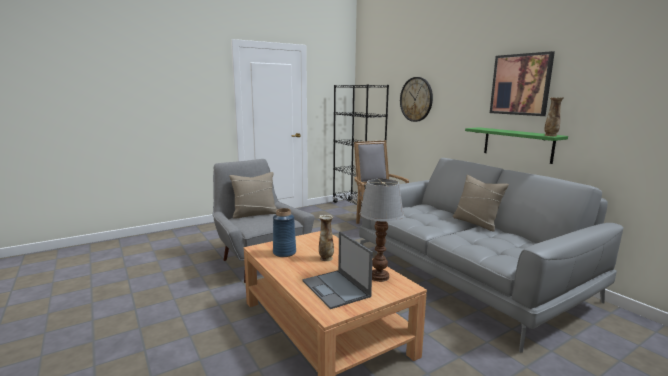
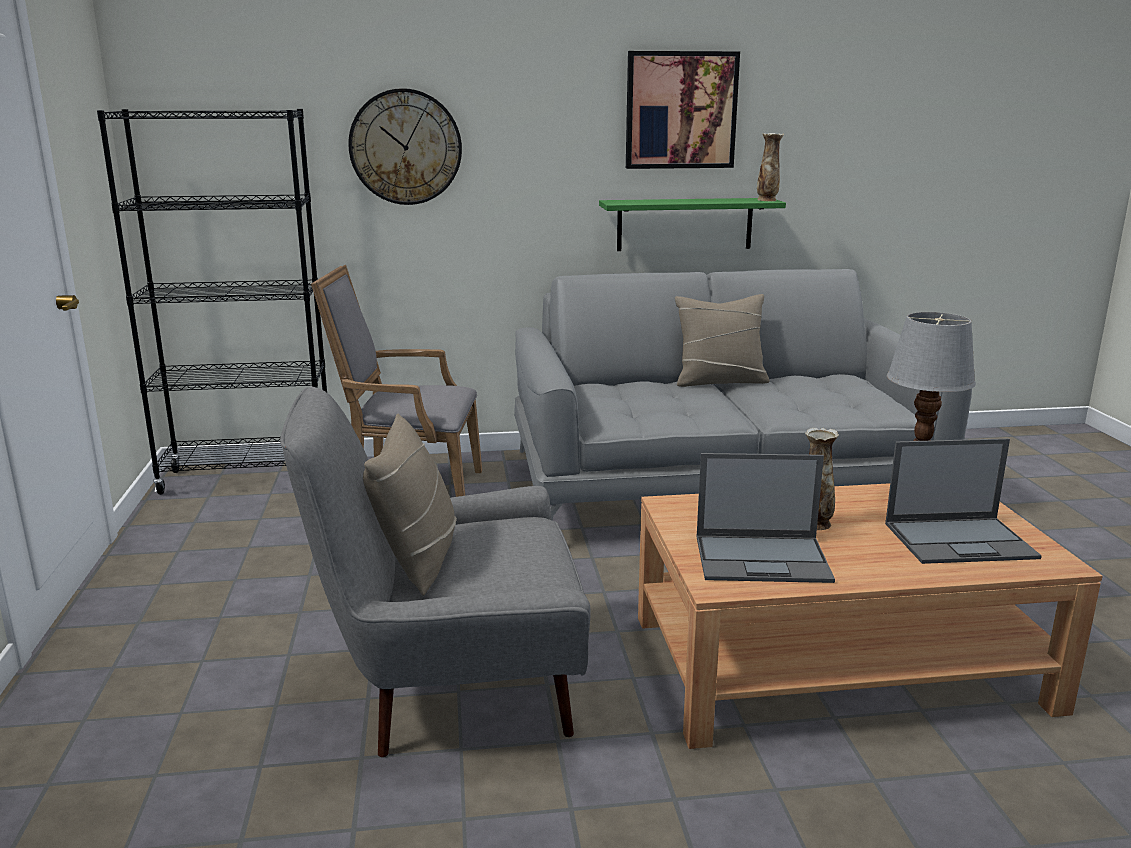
camera: 65 degrees left, 5 degrees up
(284, 253) = (763, 559): blue vase -> laptop

